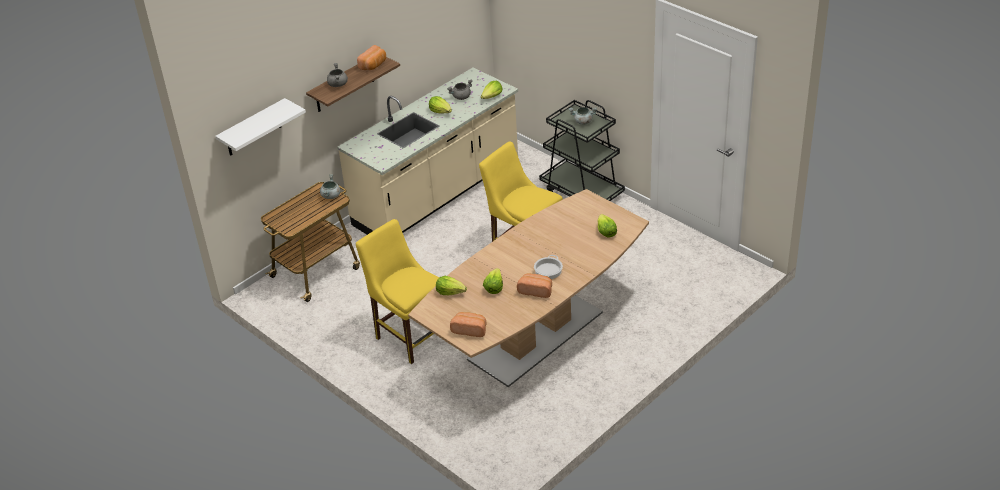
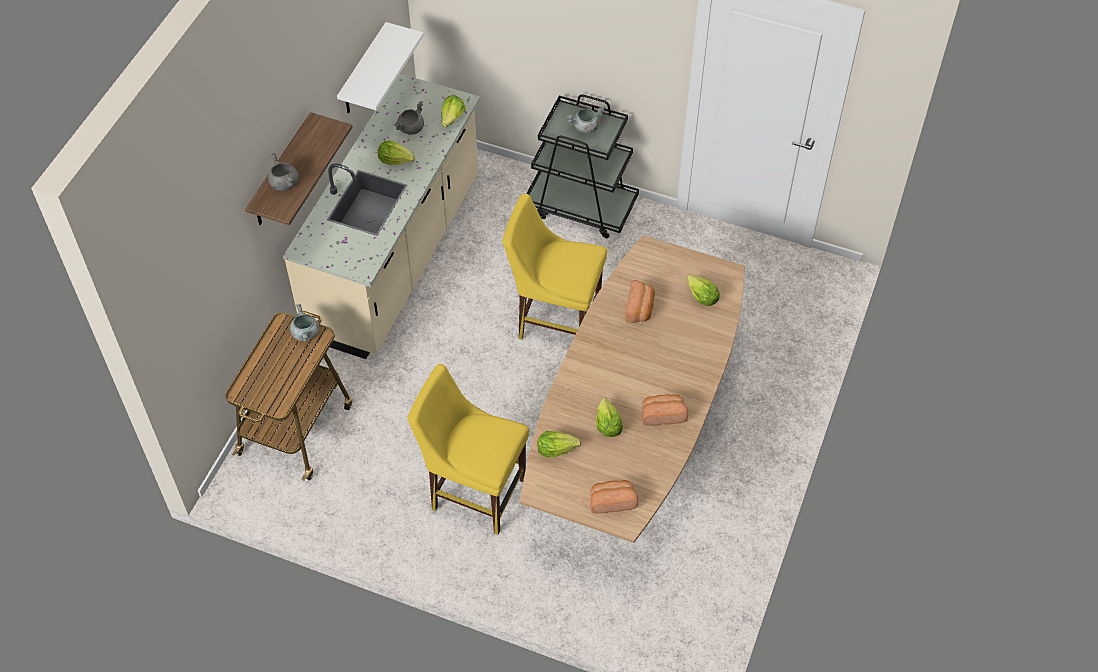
camera: 25 degrees left, 15 degrees up
(253, 128) = (197, 290): white shelf -> white shelf (363, 71)
(374, 65) = (317, 136): bread -> bread (640, 309)
(548, 271) = (662, 379): cooking pot -> none

